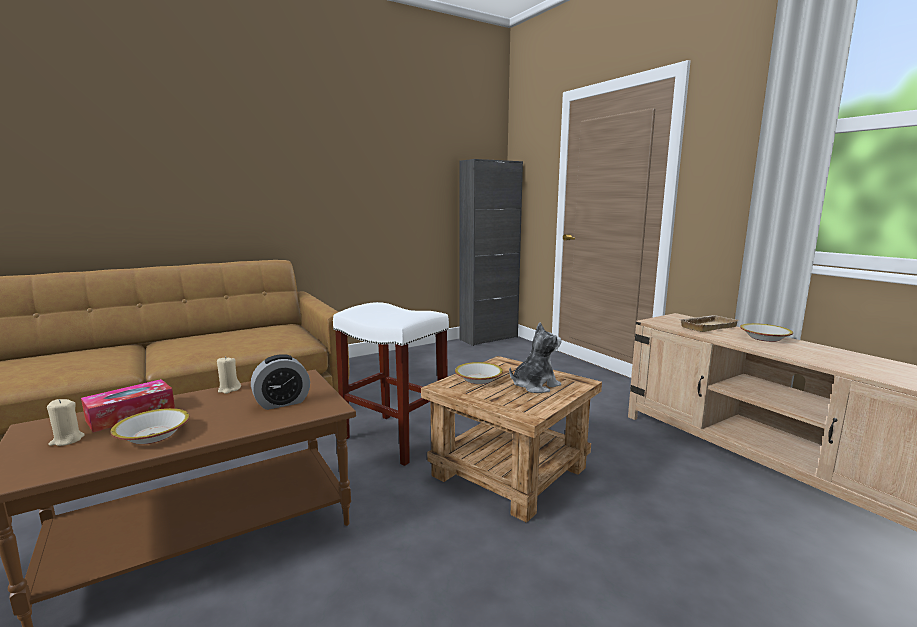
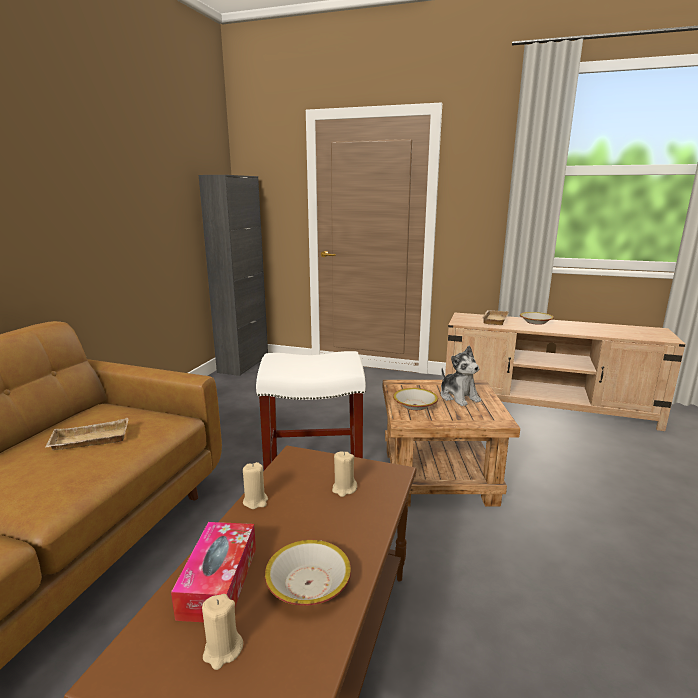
camera: 40 degrees left, 5 degrees up
(244, 338) = (89, 441): none -> beige tray
(282, 402) = (344, 489): alarm clock -> beige candle
(534, 385) = (458, 397): plush toy -> plush toy turned 135 degrees clockwise

